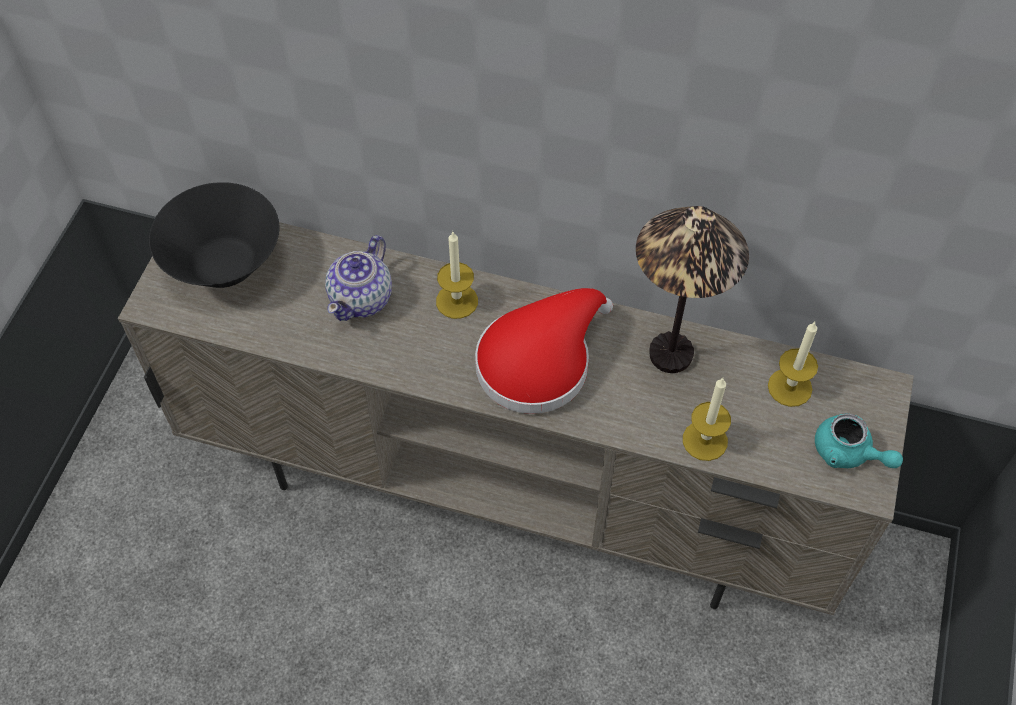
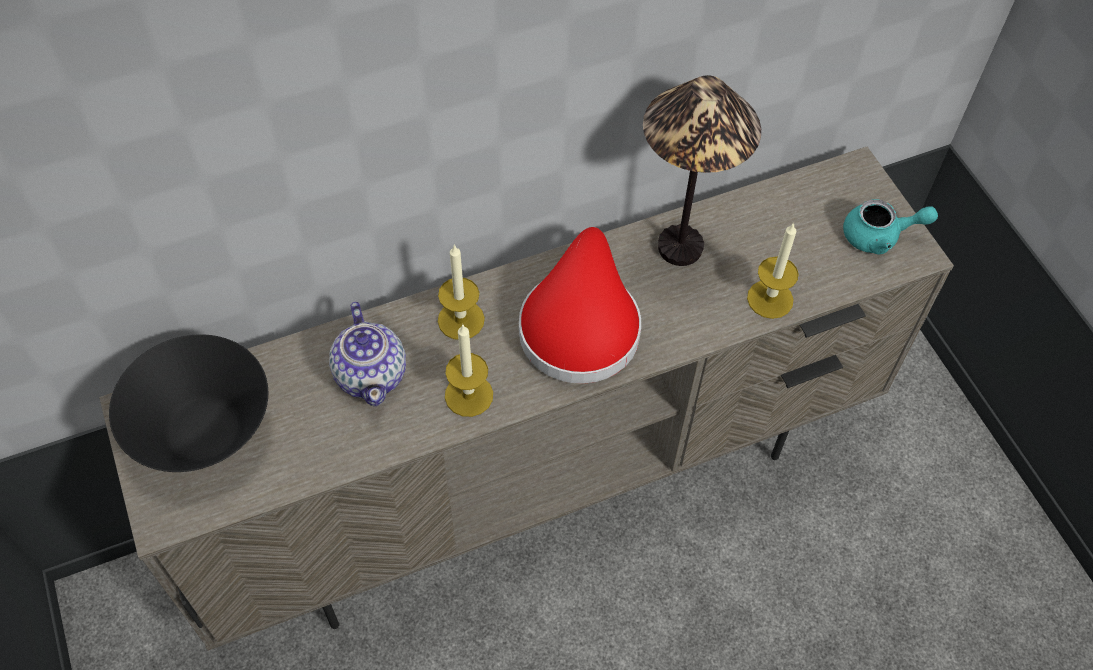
camera: 40 degrees left, 0 degrees up
(790, 387) = (791, 213): candle -> candle (469, 395)

